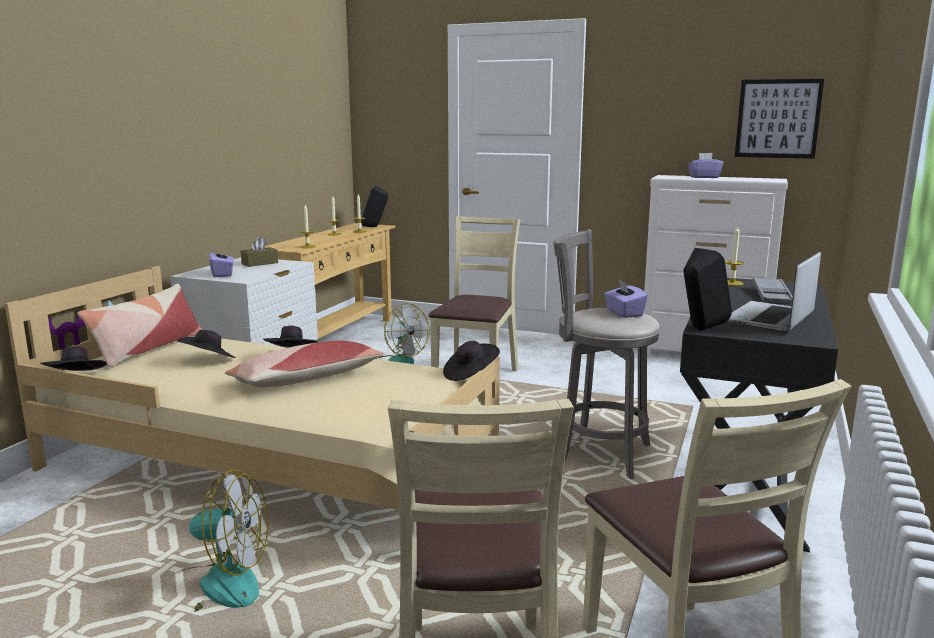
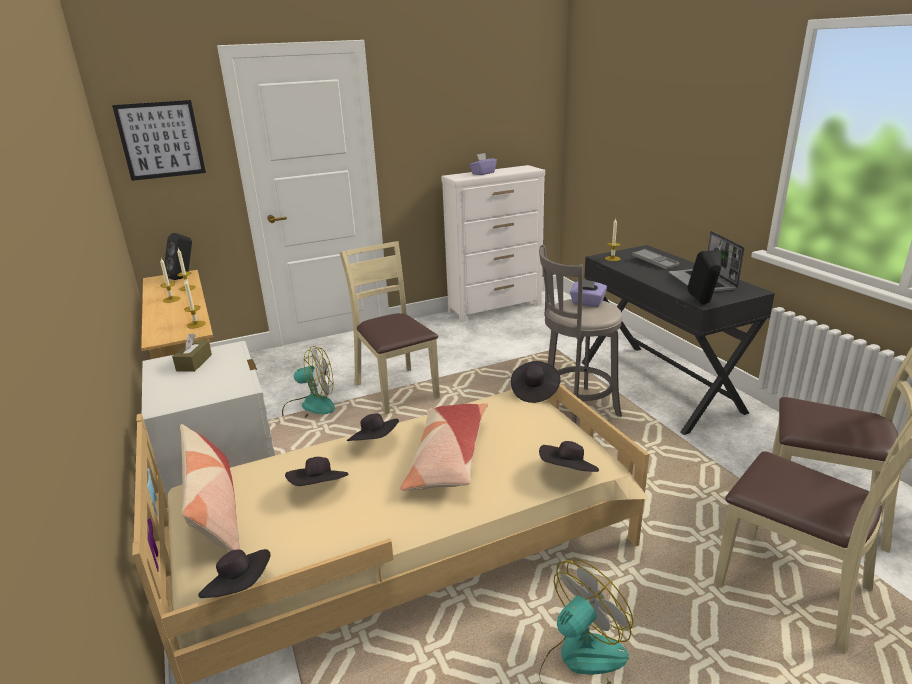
camera: 45 degrees left, 10 degrees up
(222, 274) = (198, 391): purple tissue box -> none
(350, 422) = (568, 473): none -> black hat
(778, 119) = (518, 120): picture -> picture (161, 140)

